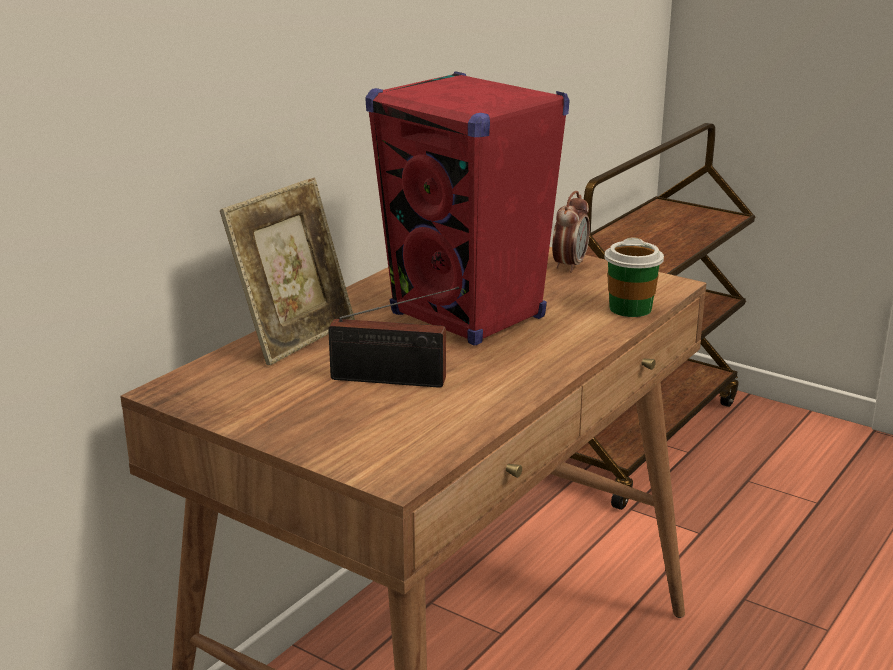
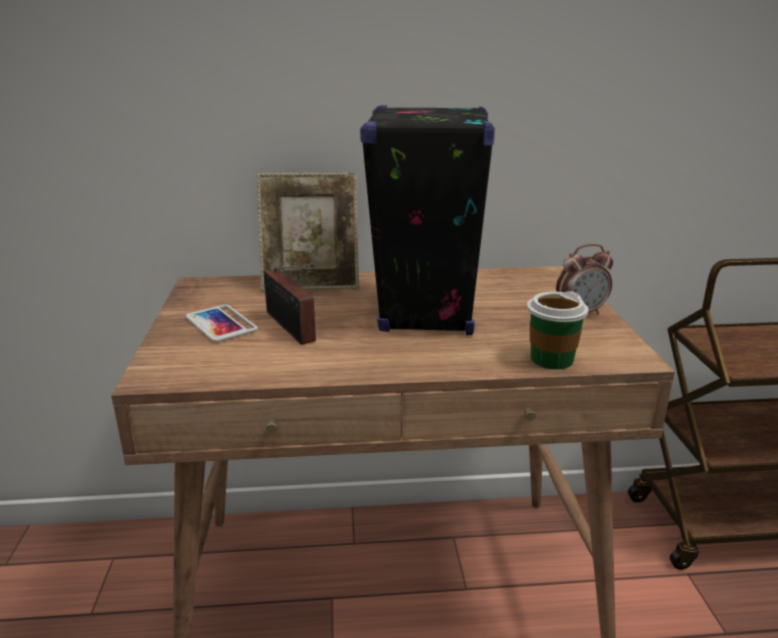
camera: 50 degrees right, 0 degrees up
(319, 409) = (221, 324): none -> phone
(468, 316) = (426, 314): red speaker -> black speaker

